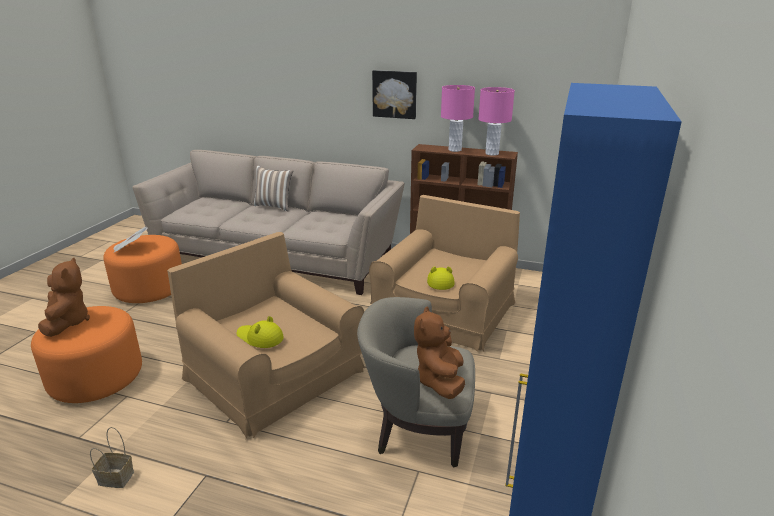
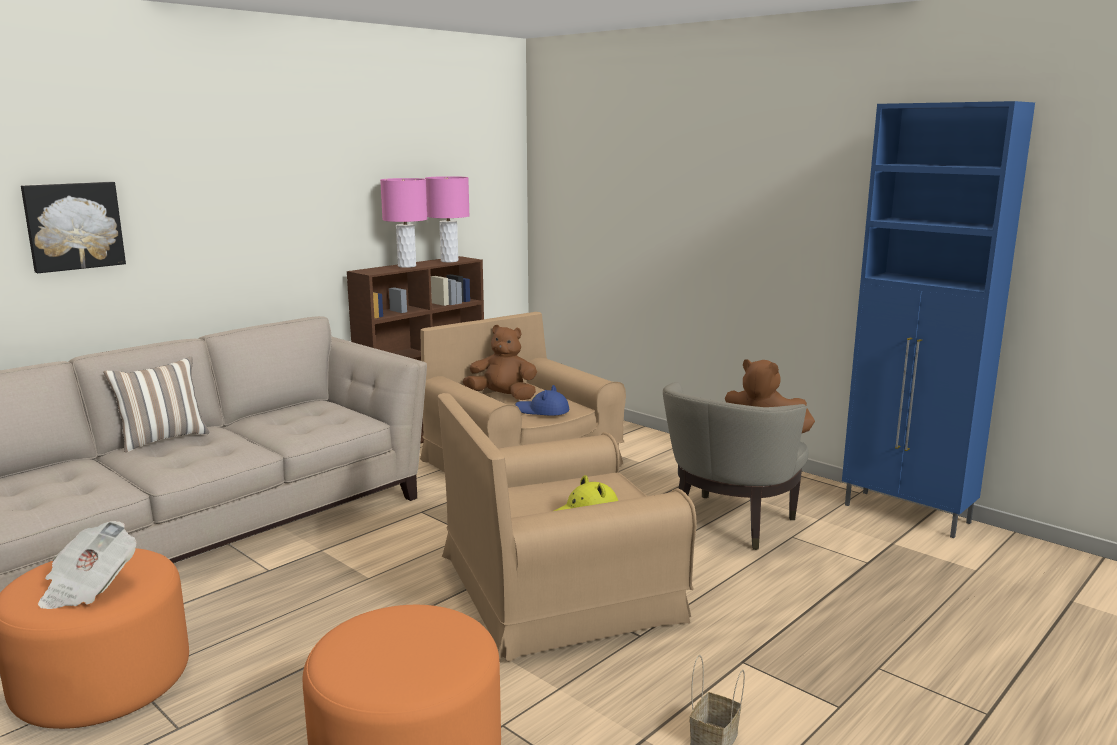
camera: 65 degrees left, 10 degrees down
(67, 322) = (375, 660): brown plush toy -> brown plush toy (503, 397)
(395, 94) = (300, 202): picture -> picture (73, 226)
(440, 281) = (542, 411): yellow hat -> blue hat

